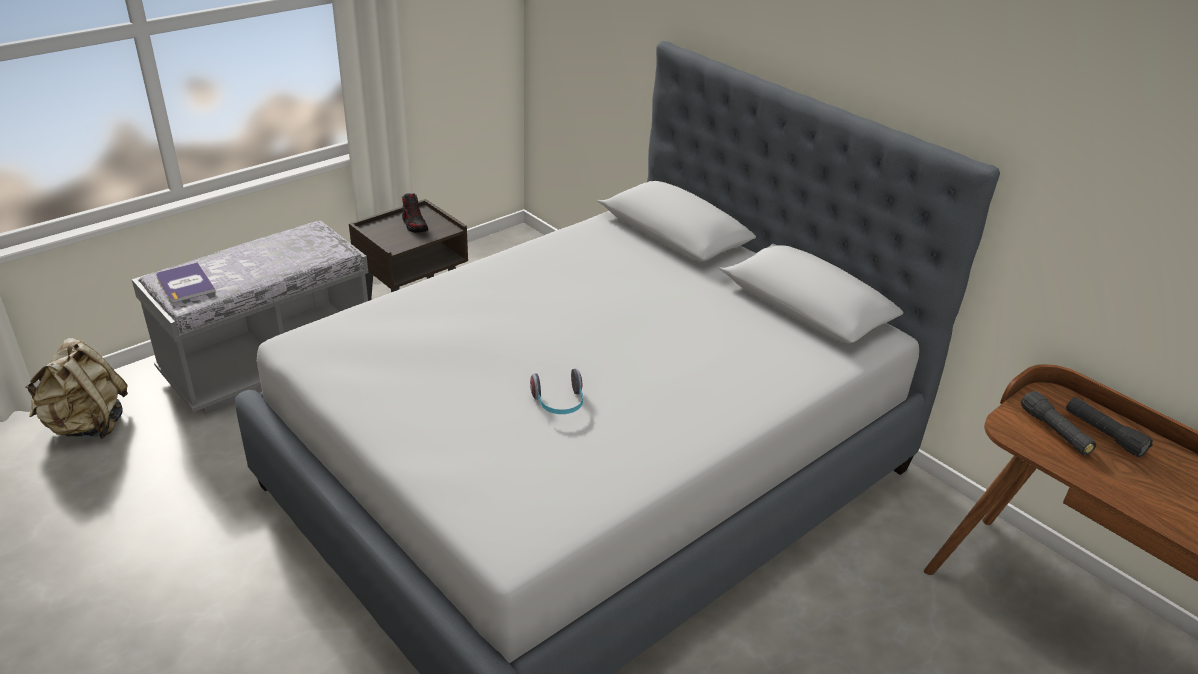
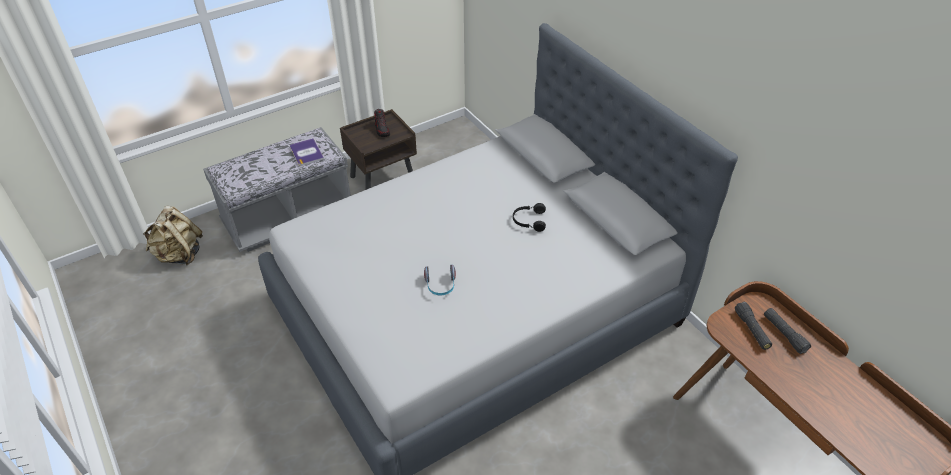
camera: 10 degrees right, 10 degrees up
(185, 283) = (233, 175): book -> book (306, 152)
(675, 312) = (528, 221): none -> black headphones

